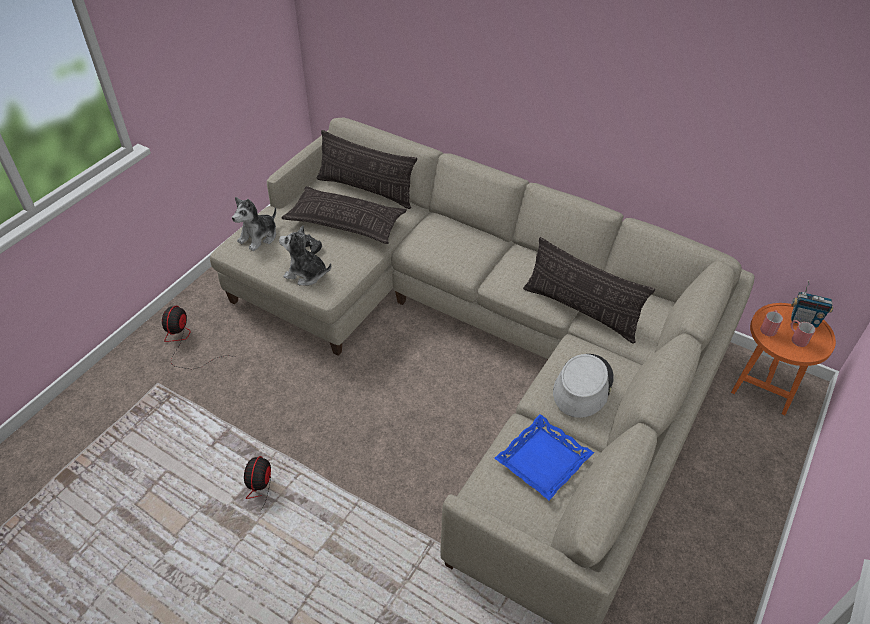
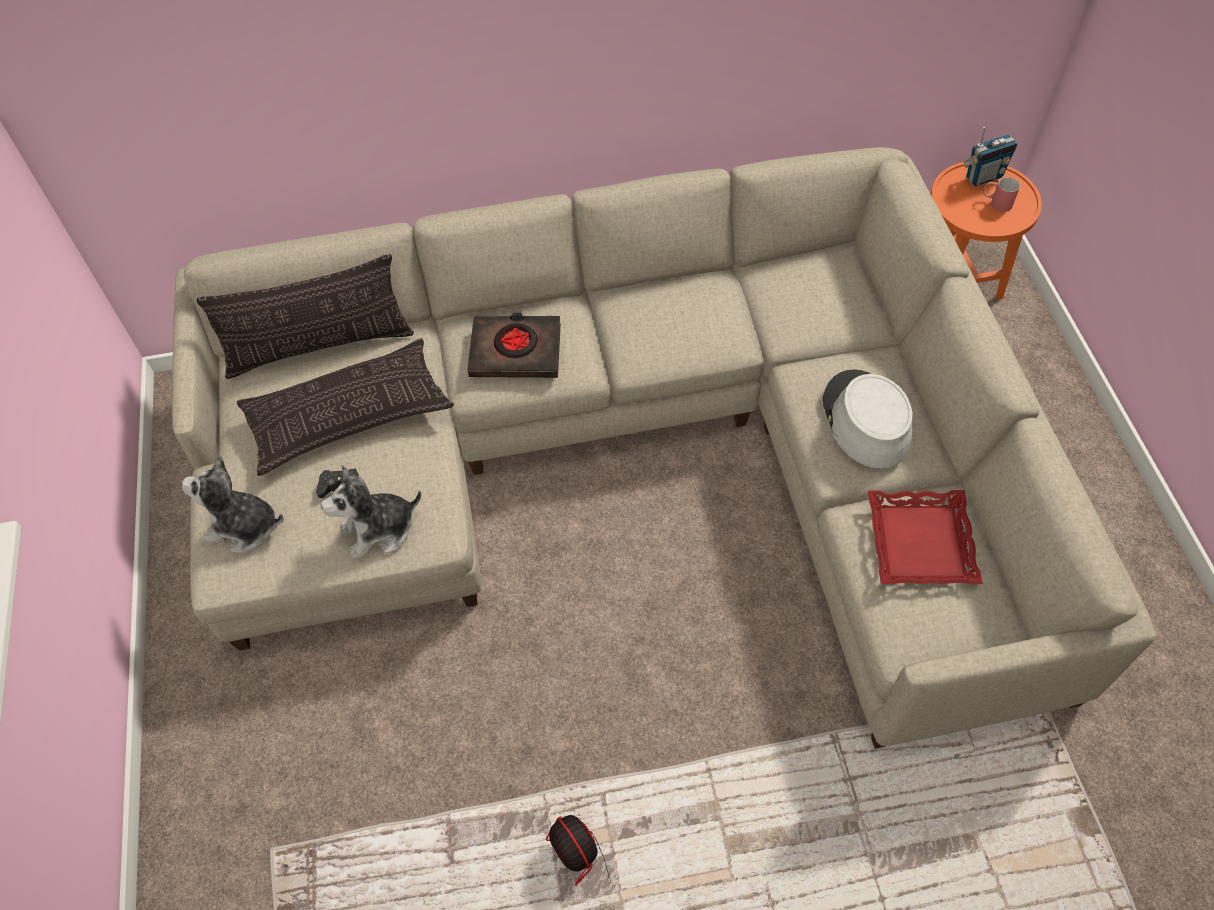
camera: 40 degrees left, 10 degrees up
(185, 343) = (242, 760): fan -> none
(259, 237) = (244, 527): plush toy -> plush toy turned 105 degrees clockwise
(446, 243) = (516, 351): none -> black book
(542, 460) = (919, 542): blue tray -> red tray
(581, 310) = (762, 326): pillow -> none
(769, 328) = (962, 209): red mug -> none

